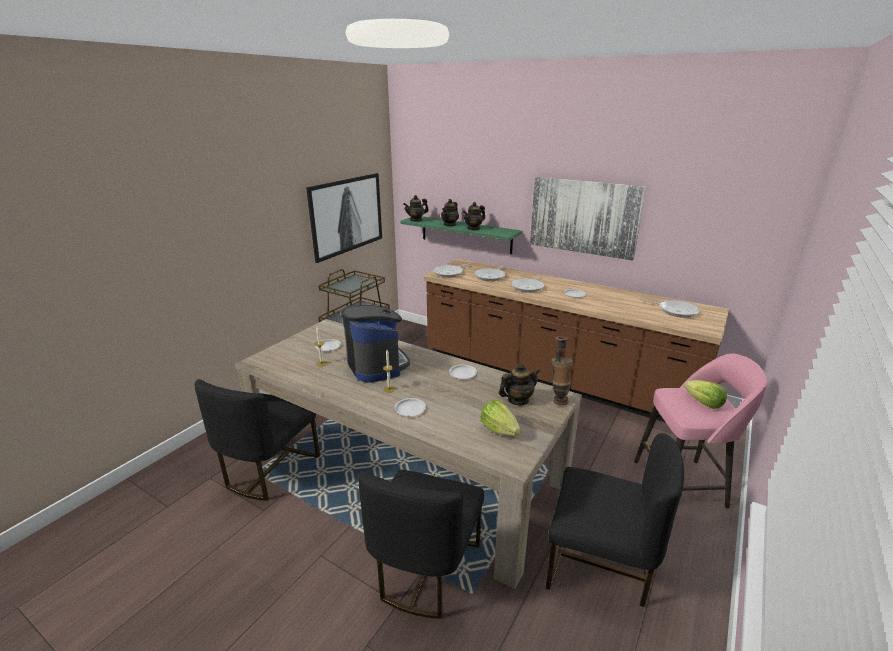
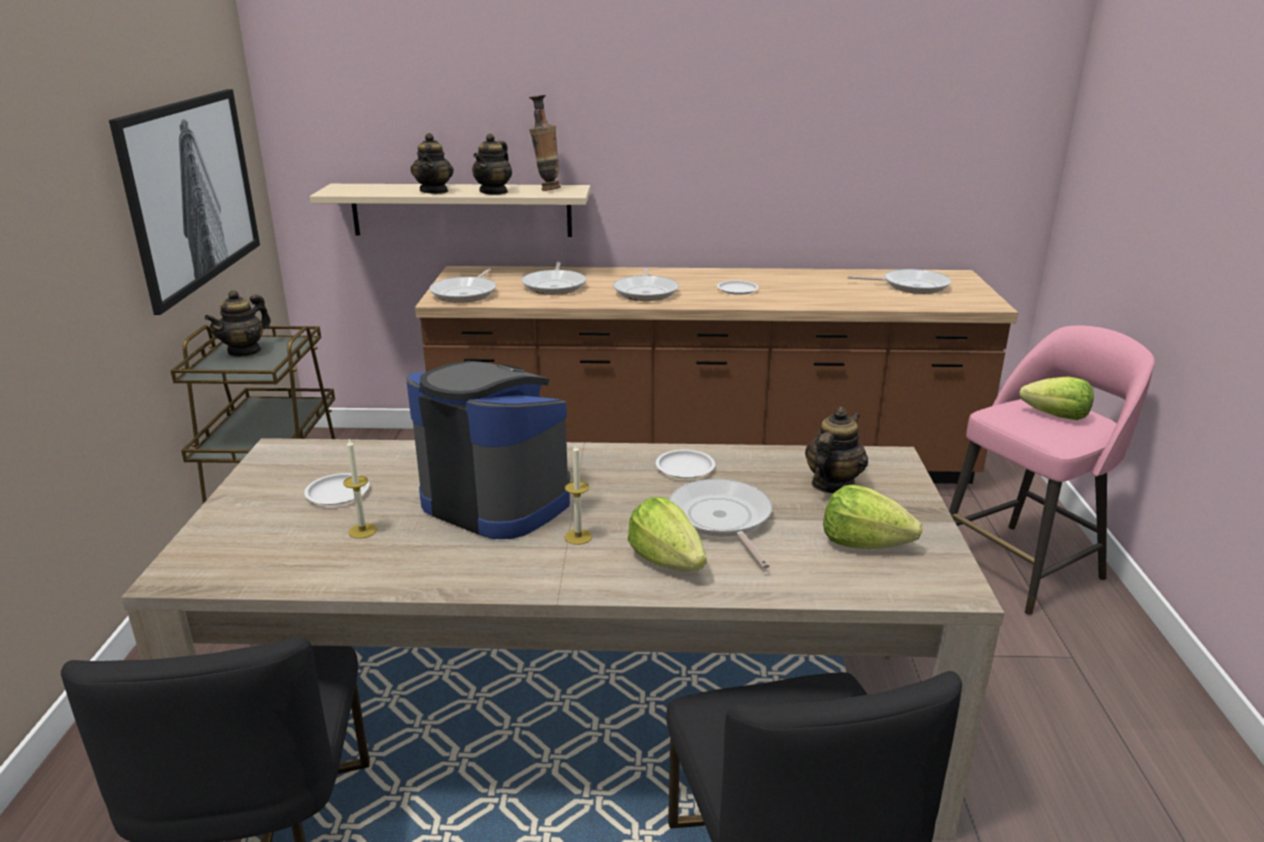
camera: 30 degrees left, 0 degrees up
(410, 409) = (666, 560): white plate -> lettuce
(416, 220) = (346, 191): teapot -> teapot (244, 351)
(451, 400) = (721, 519): none -> frying pan
(465, 234) = (461, 210): green shelf -> beige shelf
(558, 400) = (892, 465): vase -> vase (546, 189)
(584, 217) = (713, 142): picture -> none
(598, 566) = (1032, 739): black chair -> none

